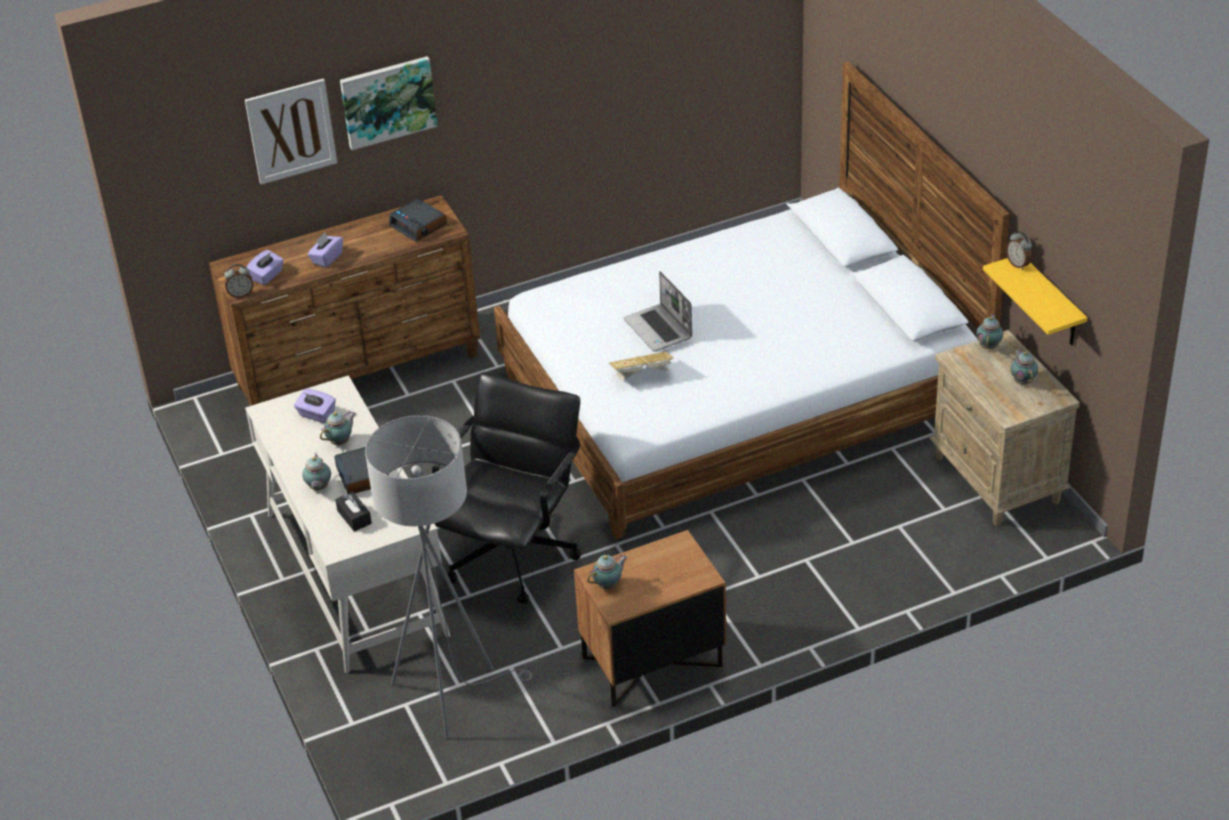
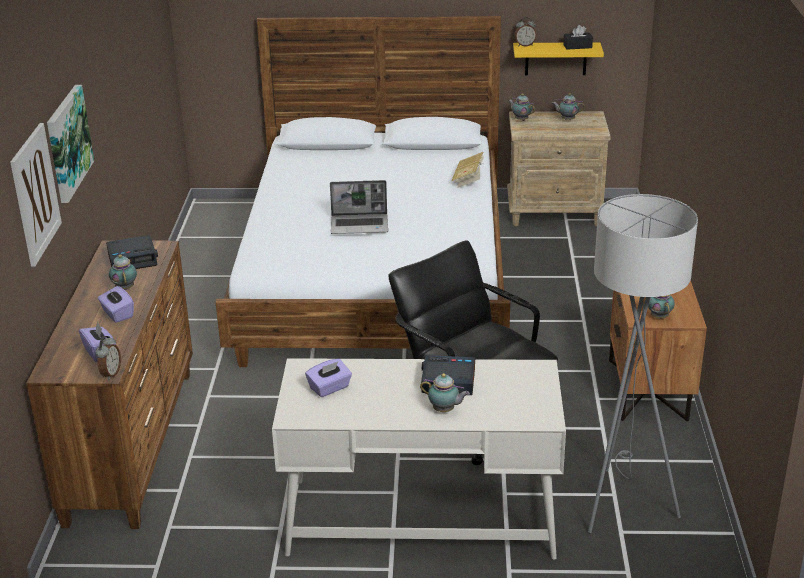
camera: 65 degrees left, 10 degrees down
(341, 441) = (385, 383): teapot -> teapot (125, 287)
(354, 517) = (506, 399): black tissue box -> black tissue box (577, 46)
(642, 376) = (408, 246): book -> book (469, 179)

